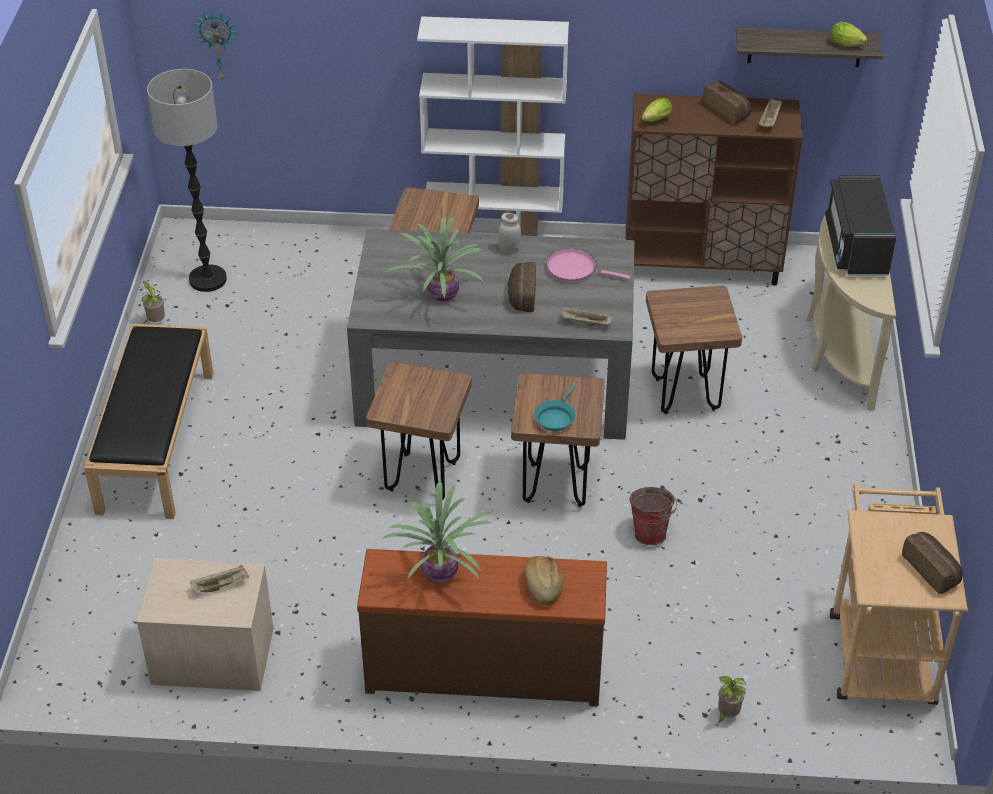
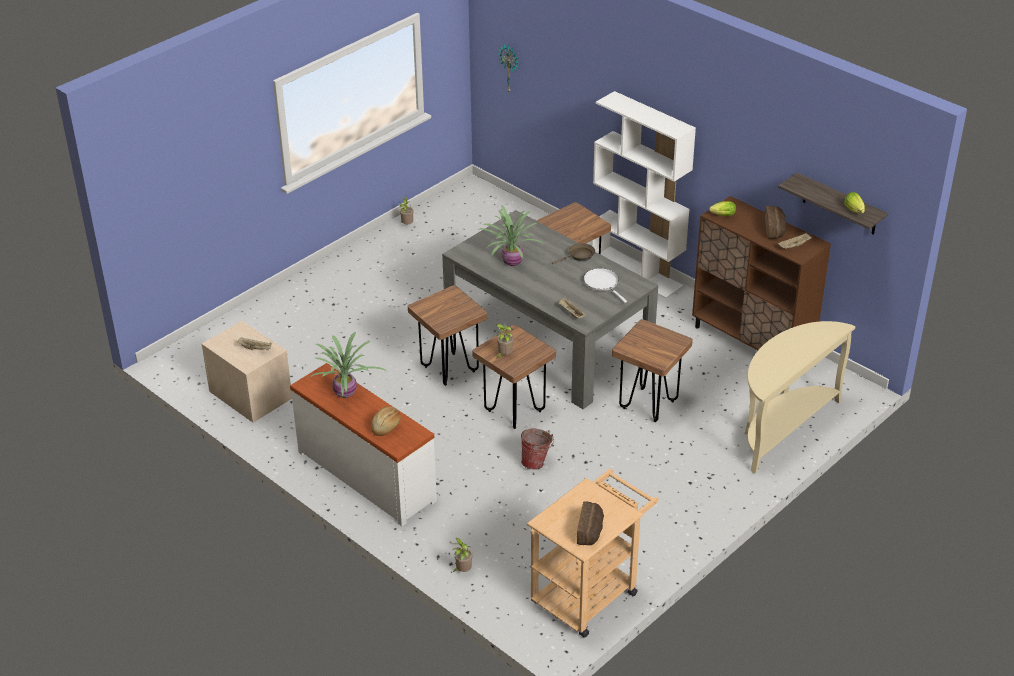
camera: 40 degrees right, 5 degrees down
(156, 440) = (340, 282): black bench -> none
(207, 279) = (458, 216): floor lamp -> none
(484, 668) = (368, 475): brown dresser -> white dresser
(509, 249) = (579, 256): white jar -> brown frying pan
(521, 296) = (554, 282): bread -> none
(556, 417) = (504, 355): turquoise frying pan -> potted plant
(575, 269) = (602, 283): pink frying pan -> white frying pan
(856, 246) = (791, 352): black microwave -> none

